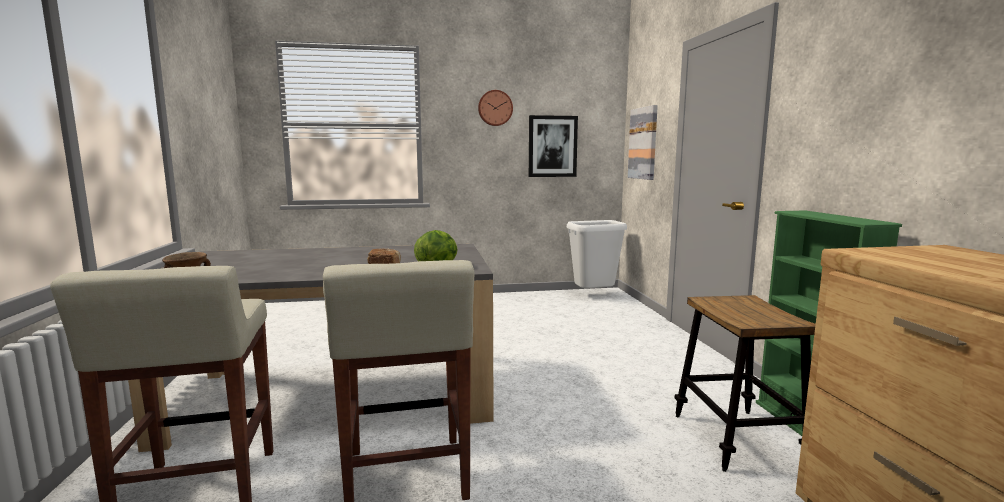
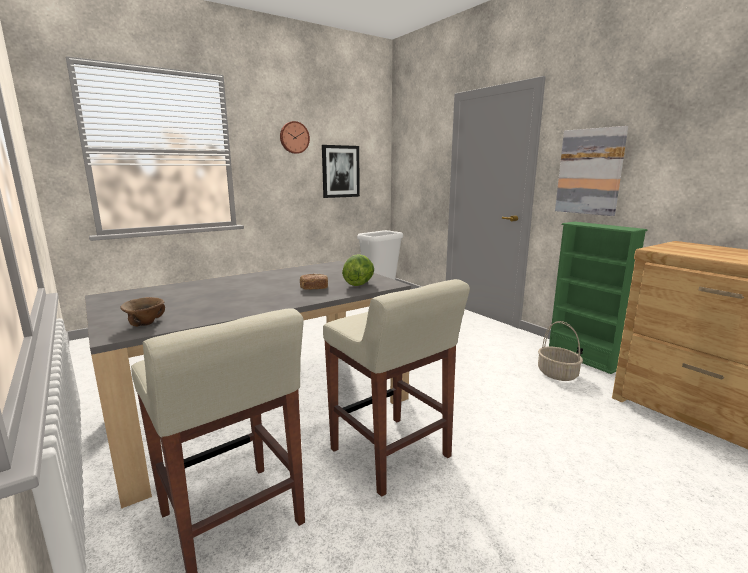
camera: 25 degrees left, 5 degrees up
(643, 143) = (414, 169): picture -> picture (590, 172)
(737, 439) = (558, 374): stool -> basket

